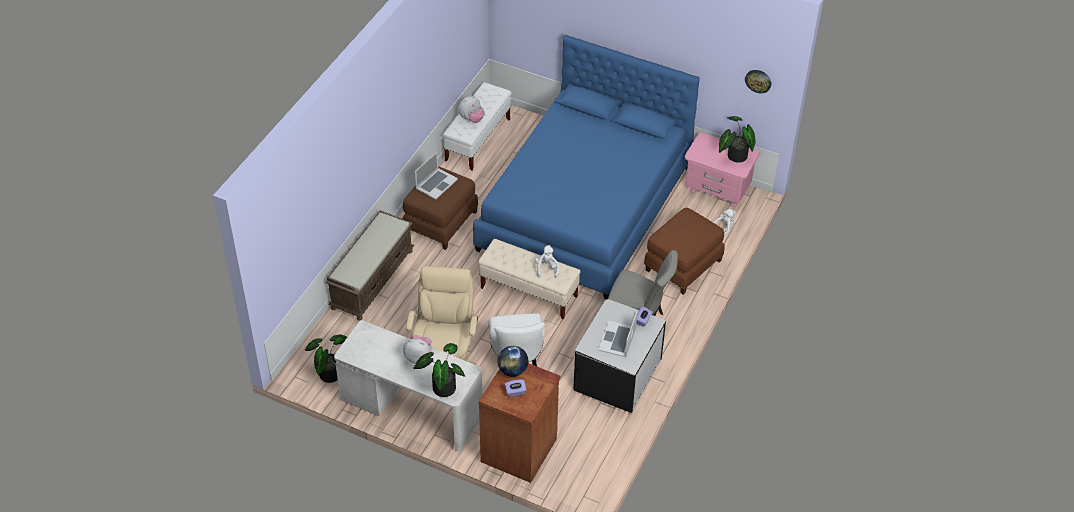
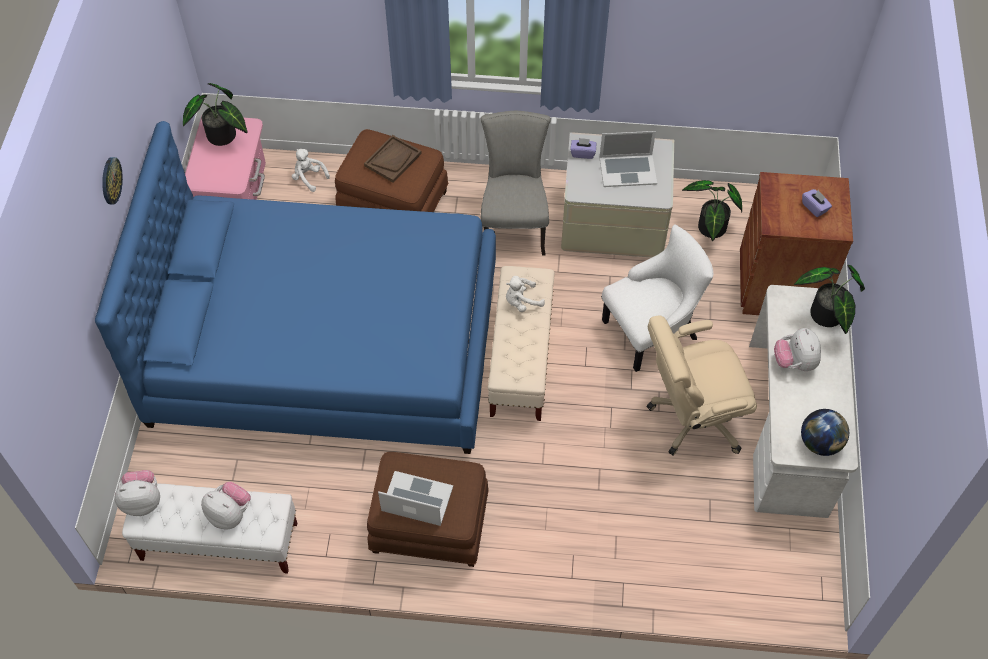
camera: 110 degrees left, 10 degrees up
(329, 372) = (790, 556): potted plant -> potted plant (709, 229)
(372, 279) = (590, 575): brown bench -> none
(497, 90) = (143, 501): none -> plush toy
(512, 371) = (784, 221): globe -> globe (820, 443)
(617, 376) = (613, 222): black nightstand -> beige nightstand
(687, 234) = (393, 159): none -> brown tray
(758, 81) = (167, 37): wall clock -> wall clock (110, 180)

